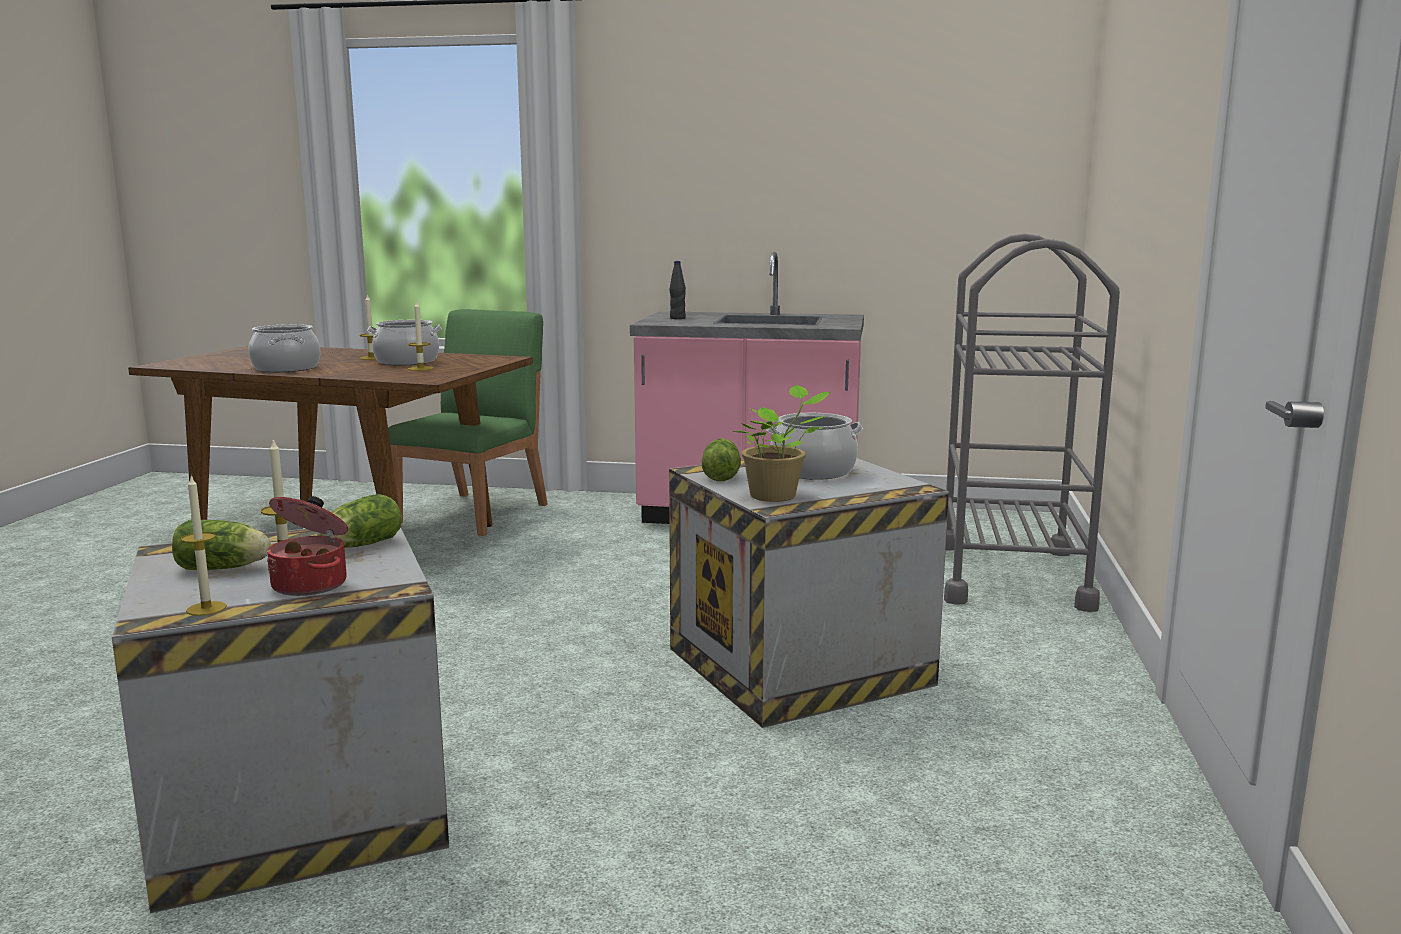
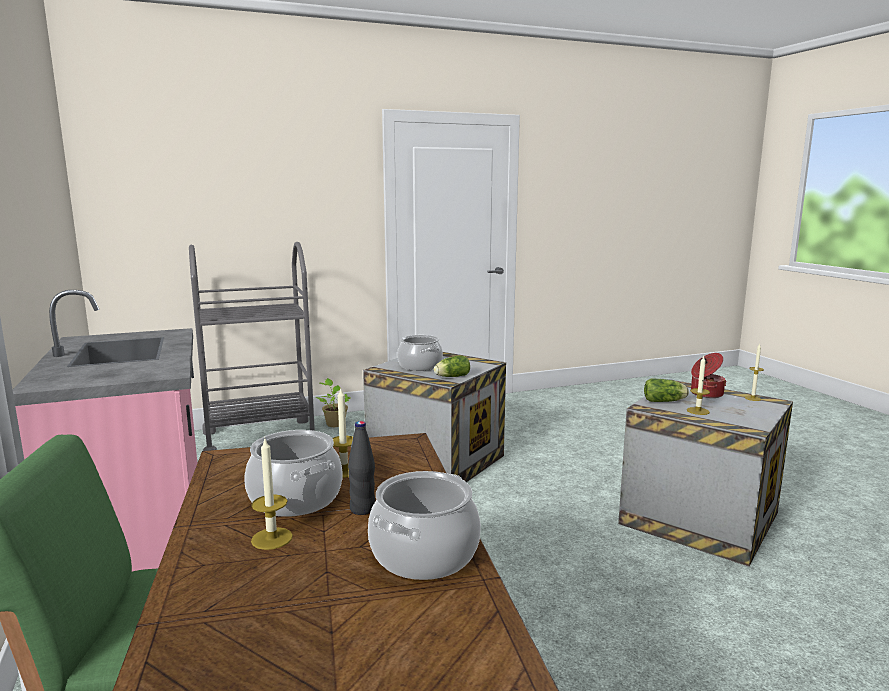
camera: 120 degrees left, 0 degrees up
(225, 568) = (732, 411): lettuce -> none
(677, 318) = (114, 373): black bottle -> black bottle (362, 509)
(777, 496) = (473, 364): potted plant -> potted plant (335, 424)

